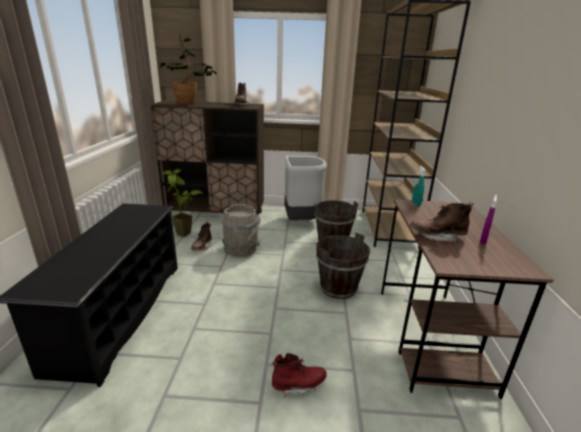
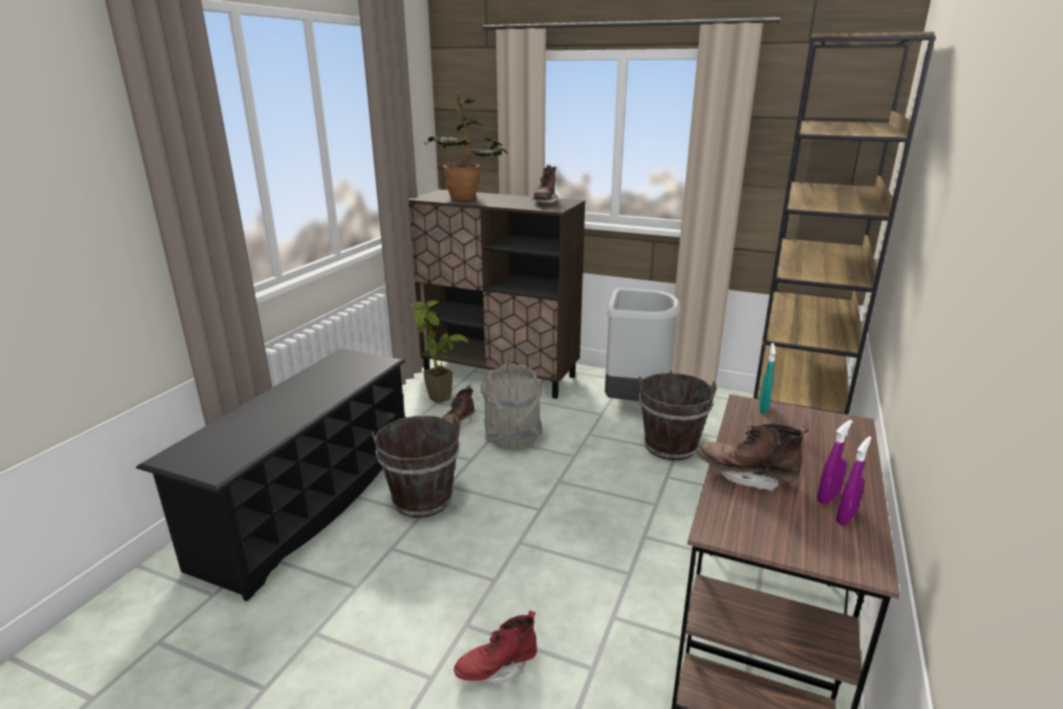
camera: 20 degrees right, 0 degrees up
(298, 385) = (497, 668): red boot -> red boot turned 150 degrees clockwise
(338, 288) = (638, 529): brown bucket -> brown bucket (422, 500)
(499, 249) = (846, 518): none -> purple spray bottle

